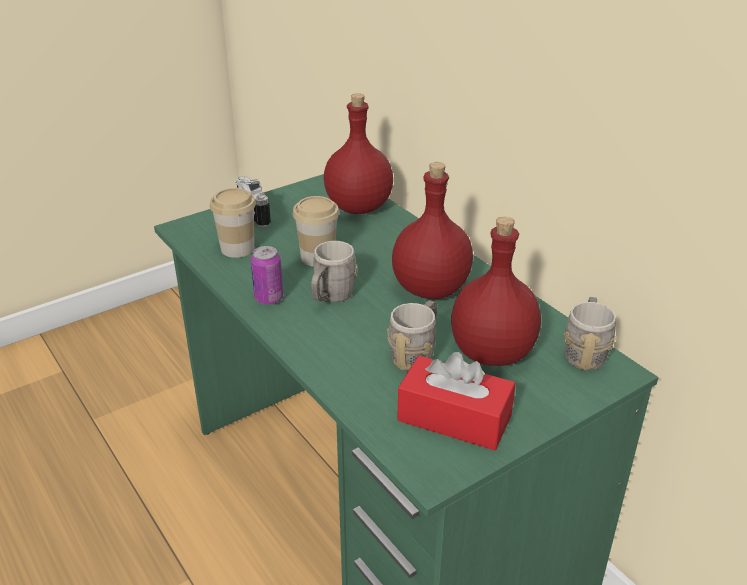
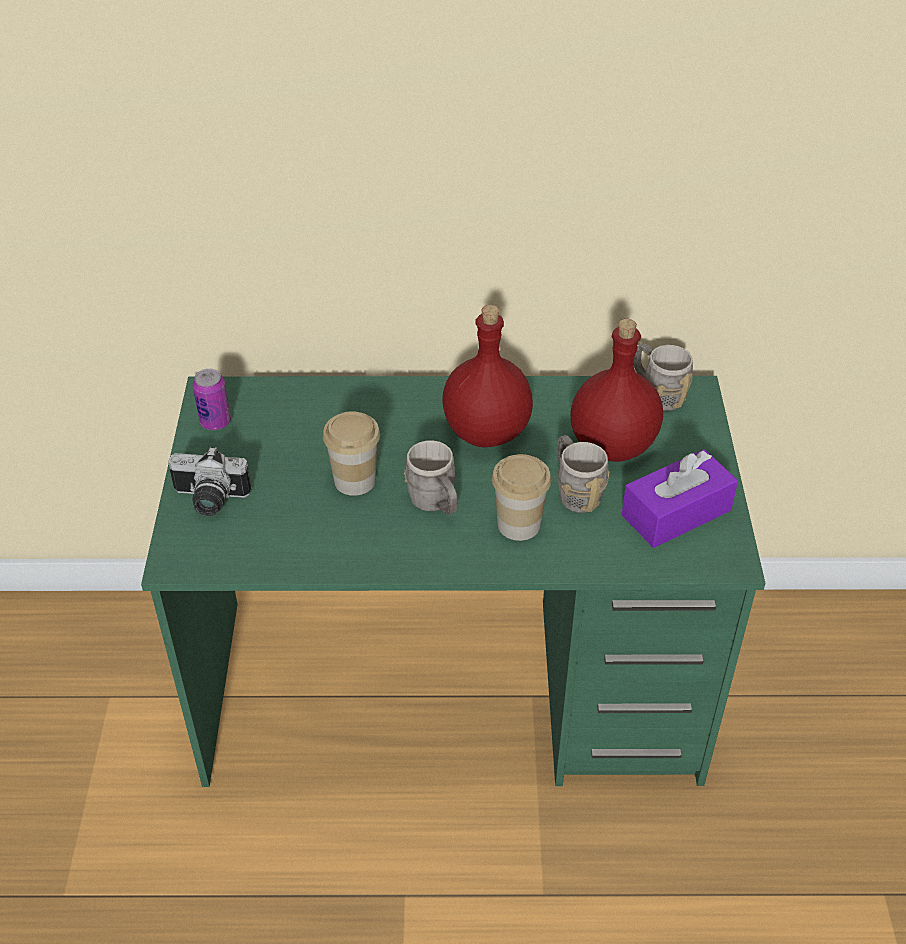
camera: 55 degrees left, 10 degrees up
(237, 248) = (272, 533): cup -> cup (518, 524)
(269, 298) = (394, 549): can -> can (215, 422)
(359, 208) = (290, 406): red bottle -> none
(454, 418) = (676, 513): red tissue box -> purple tissue box

